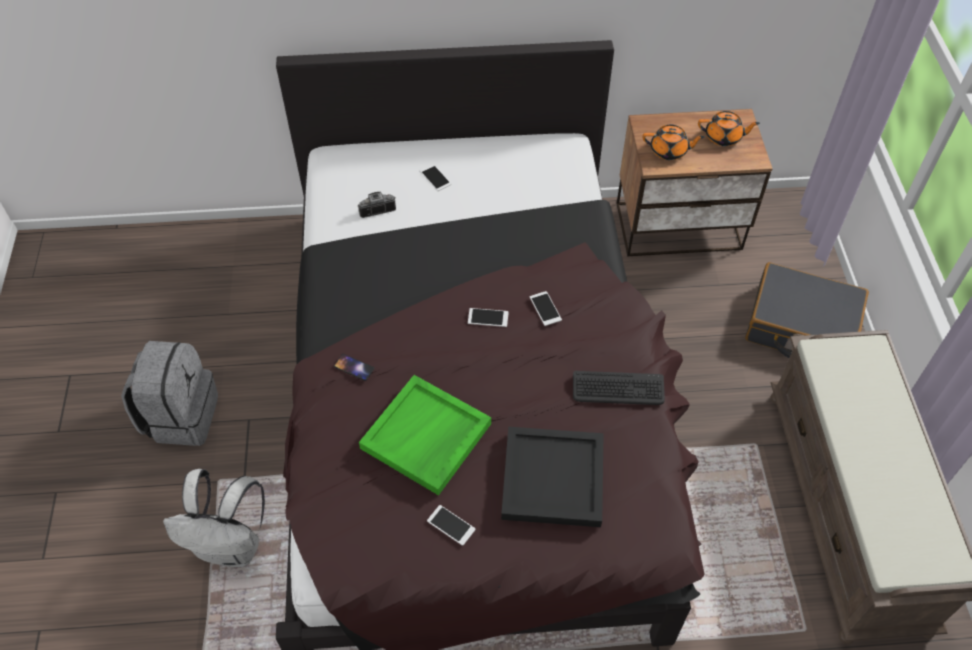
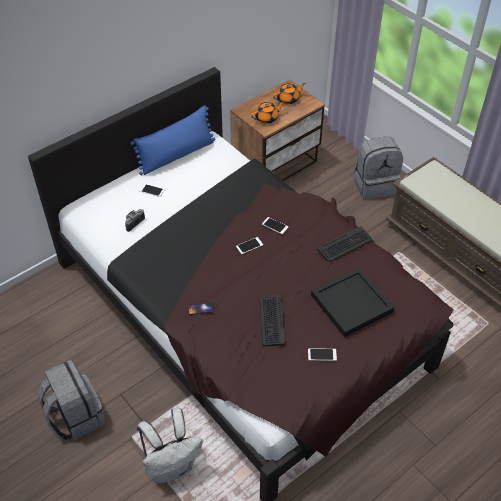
camera: 35 degrees left, 5 degrees down
(426, 437) = (271, 321): green tray -> keyboard
(506, 146) = (177, 155): none -> blue pillow
(801, 327) = (374, 185): black suitcase -> grey backpack

